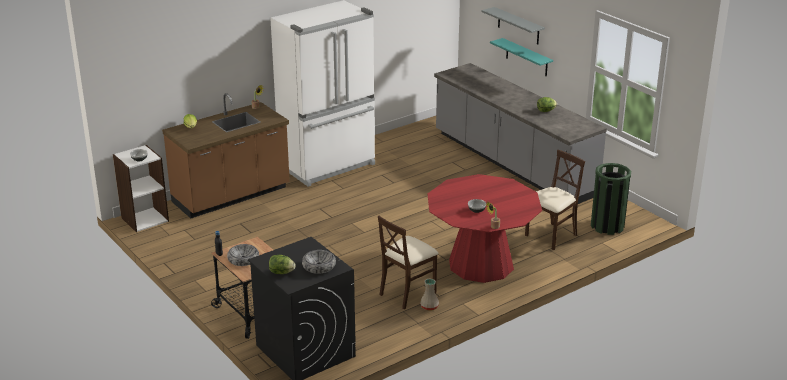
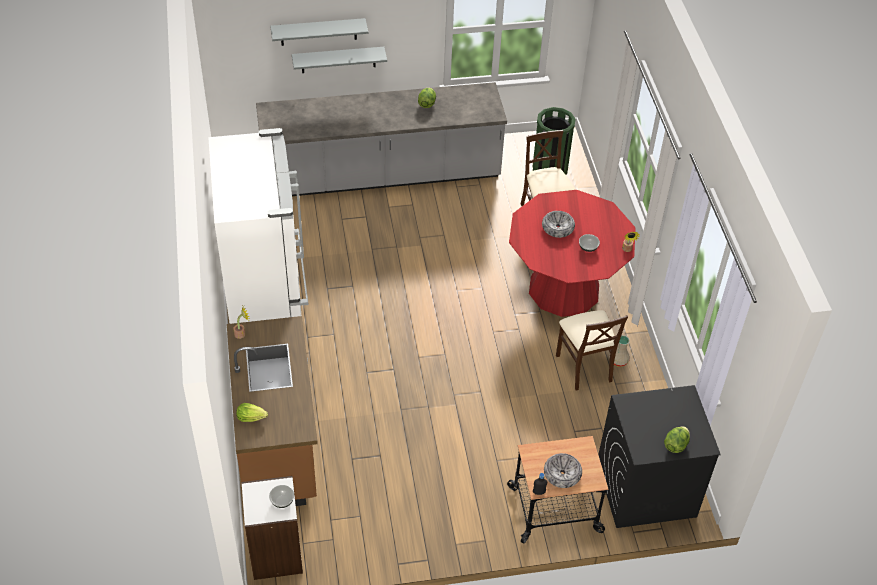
camera: 65 degrees left, 20 degrees up
(319, 266) = (677, 410): bowl -> bowl (558, 228)
(526, 57) = (338, 59): turquoise shelf -> grey shelf

